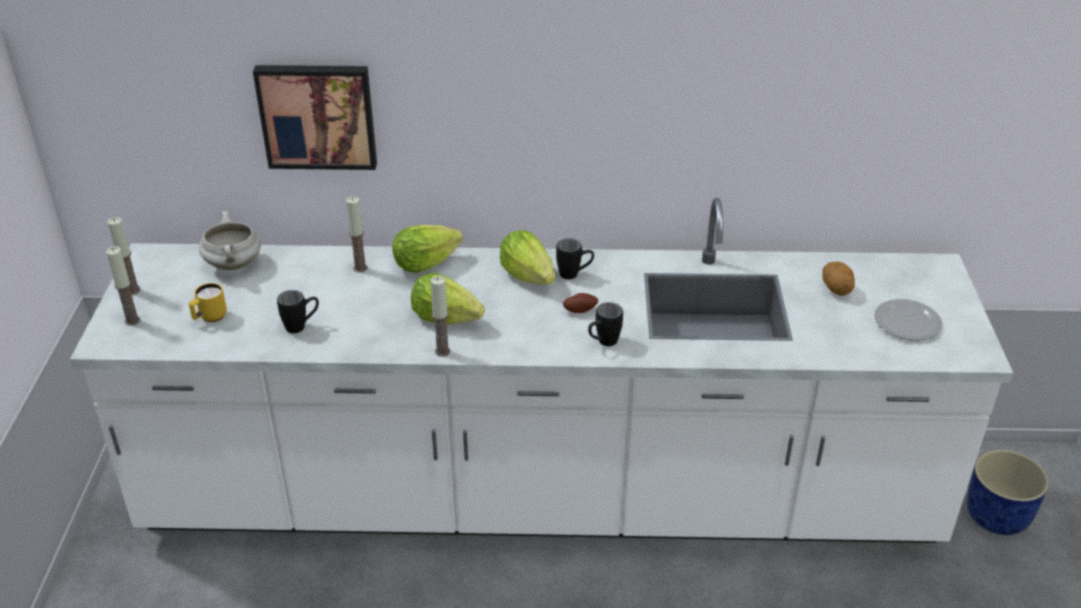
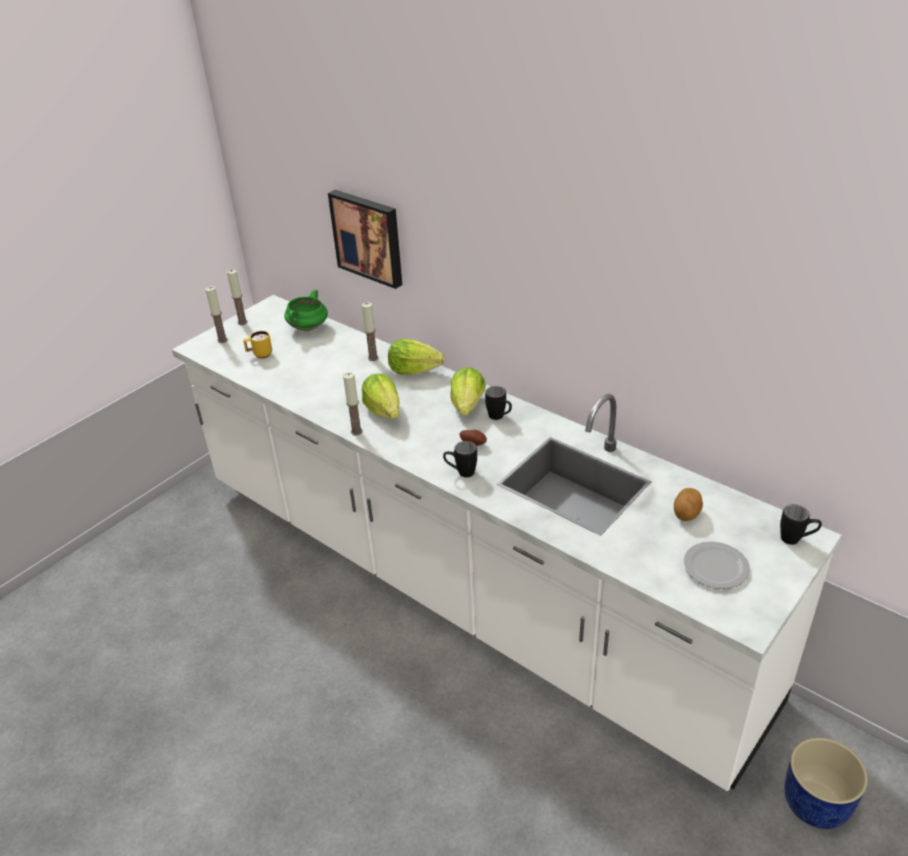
camera: 40 degrees right, 0 degrees up
(234, 265) = (308, 328): white cooking pot -> green cooking pot
(301, 326) = (299, 380): black mug -> black mug (796, 540)

